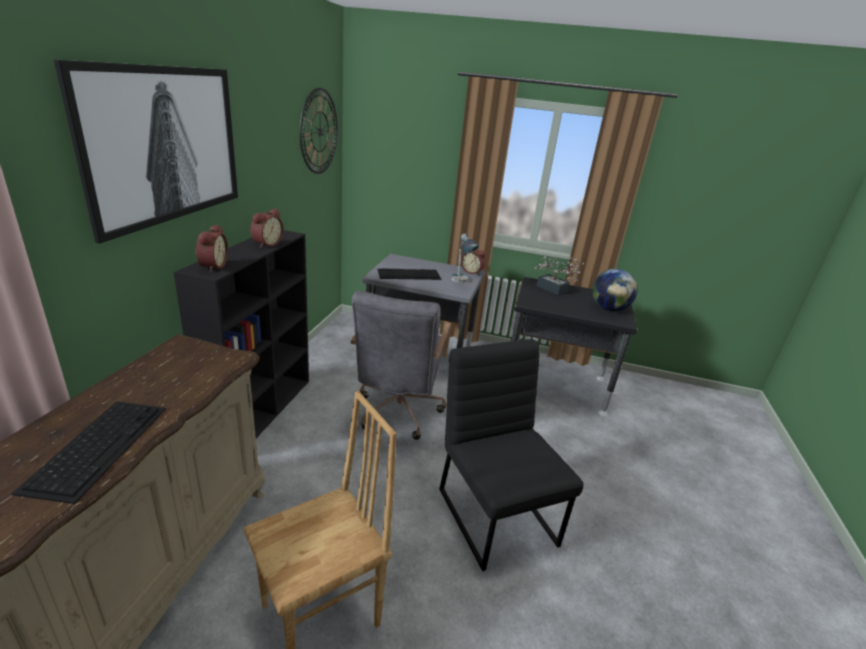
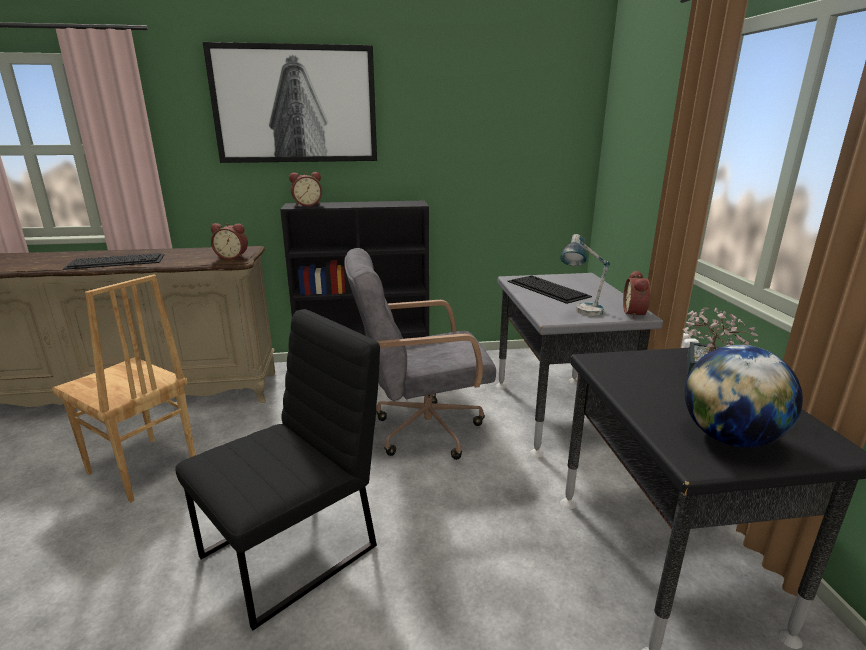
camera: 70 degrees right, 5 degrees down
(266, 244) = (379, 204): alarm clock -> alarm clock (232, 257)
(319, 132) = (541, 113): wall clock -> none

